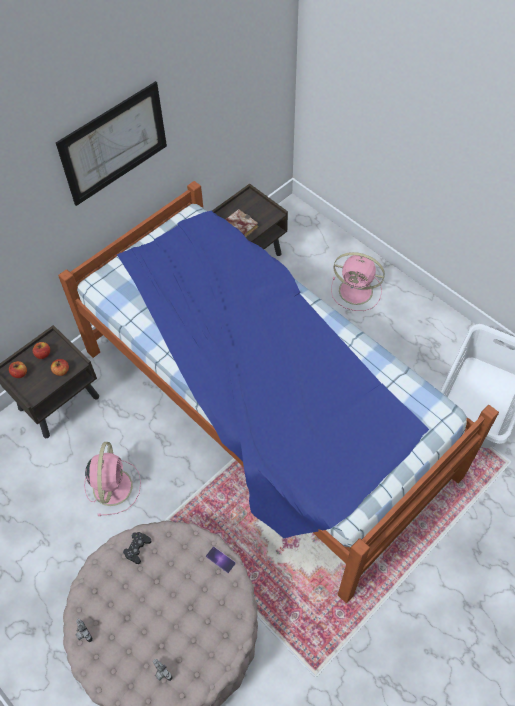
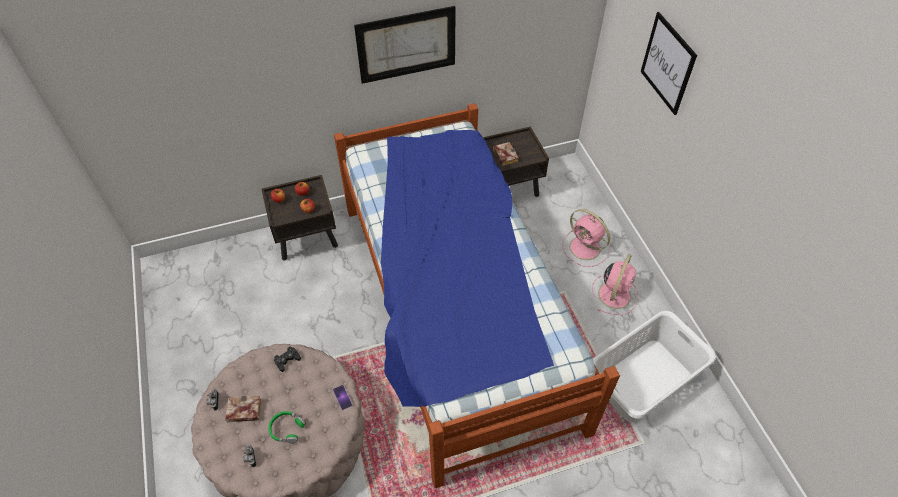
camera: 25 degrees right, 5 degrees down
(112, 485) = (310, 314): pink fan -> pink fan (614, 294)
(122, 628) = (242, 412): none -> book
(182, 622) = (287, 429): none -> green headphones
(404, 73) = (667, 63): none -> picture

